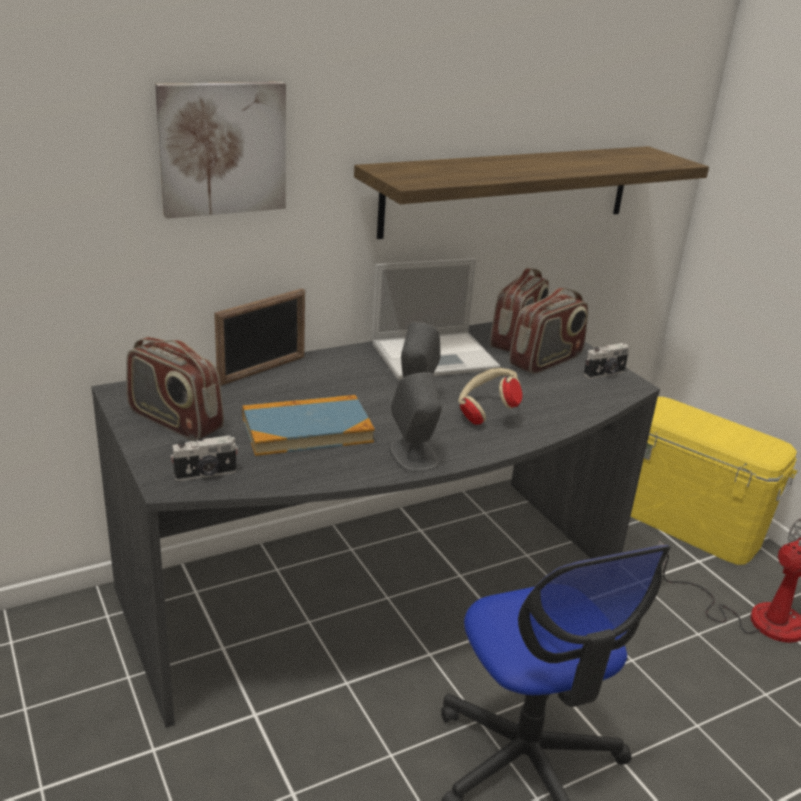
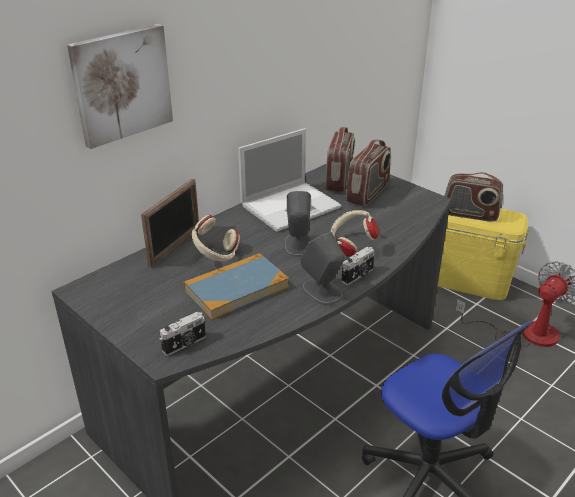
camera: 15 degrees left, 5 degrees up
(174, 421) = (135, 306): radio -> radio (470, 214)
(304, 390) = (216, 256): none -> beige headphones
(509, 190) = (316, 71): shelf -> none
(605, 374) = (411, 195): camera -> camera (358, 276)

